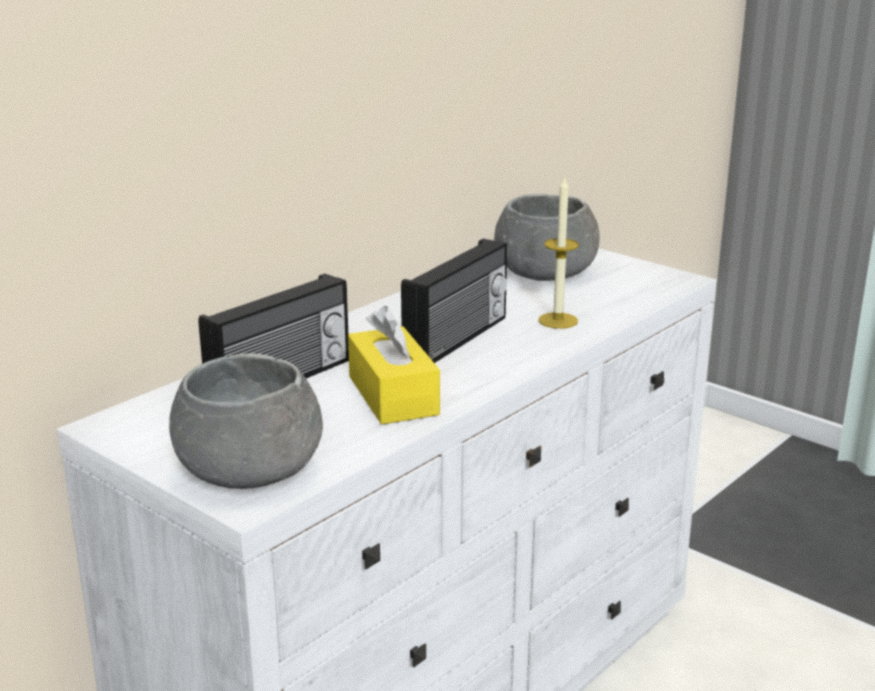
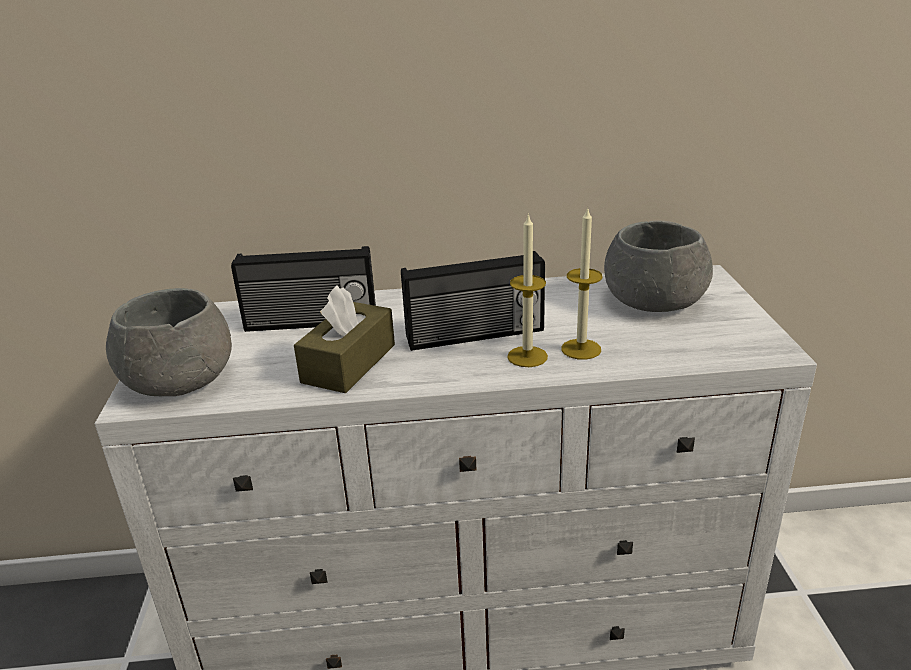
camera: 45 degrees right, 5 degrees up
(393, 395) = (349, 363): yellow tissue box -> brown tissue box
(529, 339) = (527, 356): none -> candle

